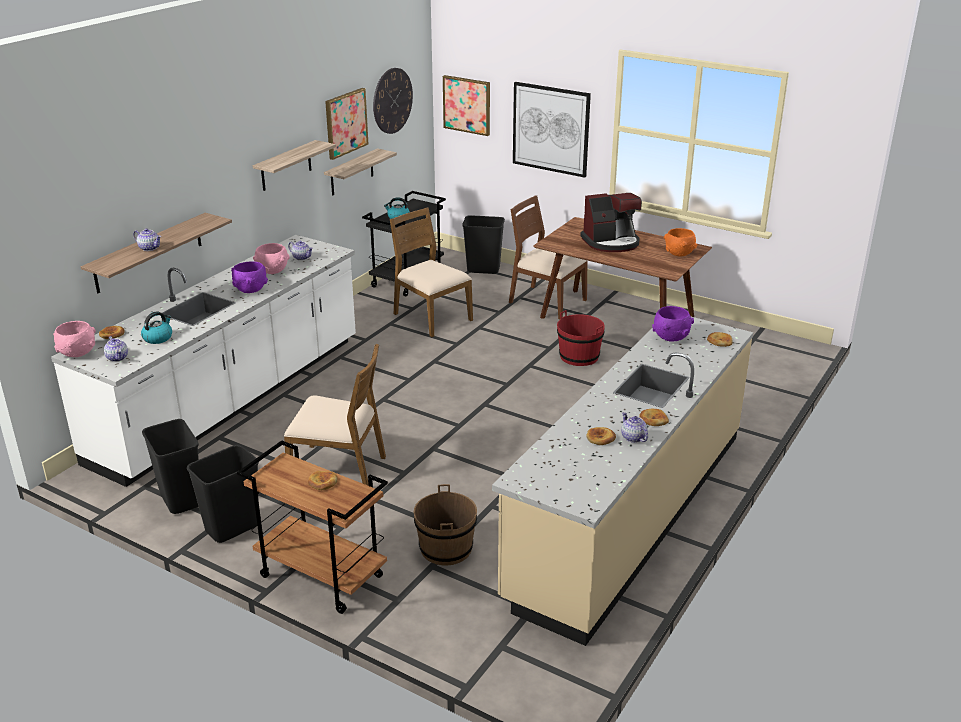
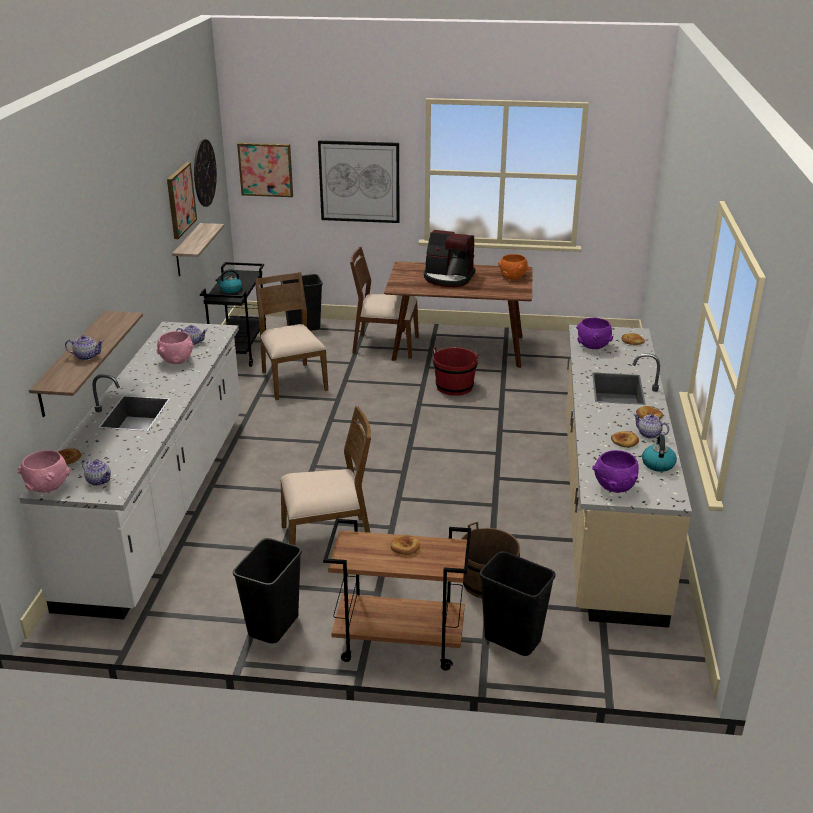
camera: 25 degrees left, 0 degrees up
(158, 338) = (123, 451): kettle -> kettle (657, 464)
(180, 500) = (194, 615): black trash can -> black trash can (511, 639)
(250, 290) = (173, 383): purple bowl -> purple bowl (614, 487)
(286, 166) = (149, 251): shelf -> none
(431, 317) = (292, 380): brown chair -> brown chair turned 45 degrees clockwise
(611, 242) = (448, 278): coffee machine -> coffee machine turned 60 degrees clockwise

